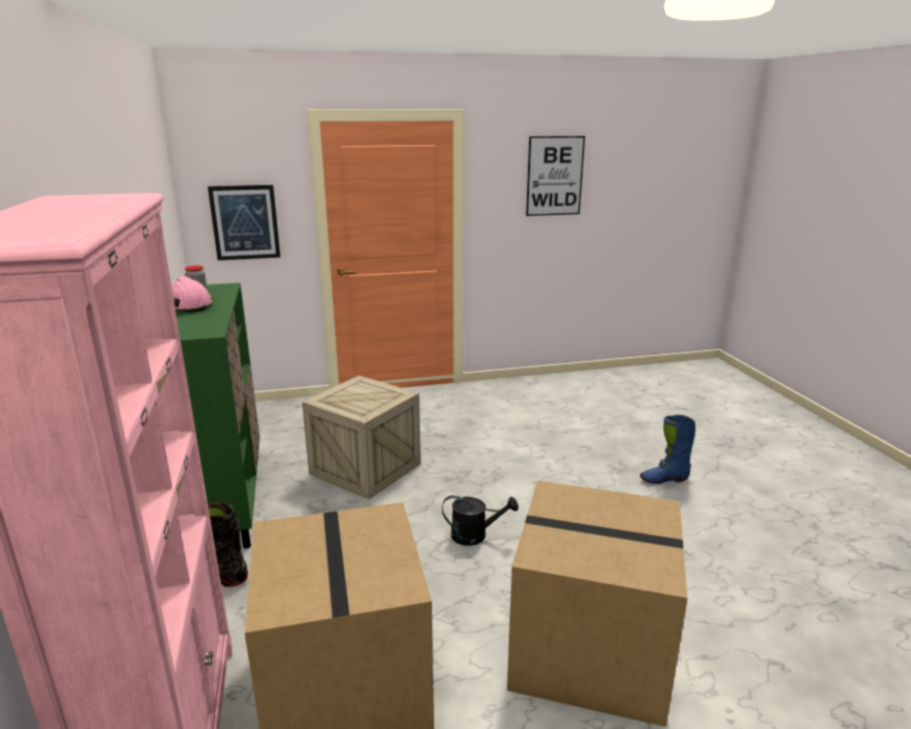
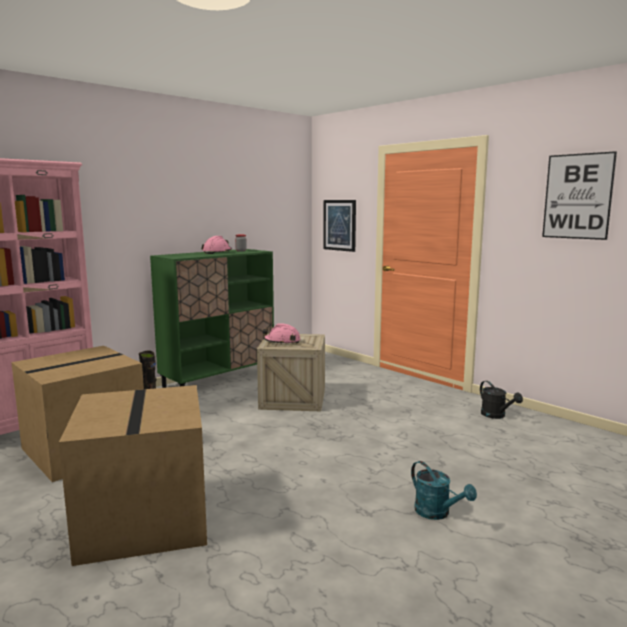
camera: 60 degrees right, 10 degrees down
(356, 403) = (282, 341): none -> pink hard hat
(475, 535) = (249, 449): black watering can -> black watering can (496, 415)
(664, 479) = (437, 513): blue boot -> turquoise watering can

